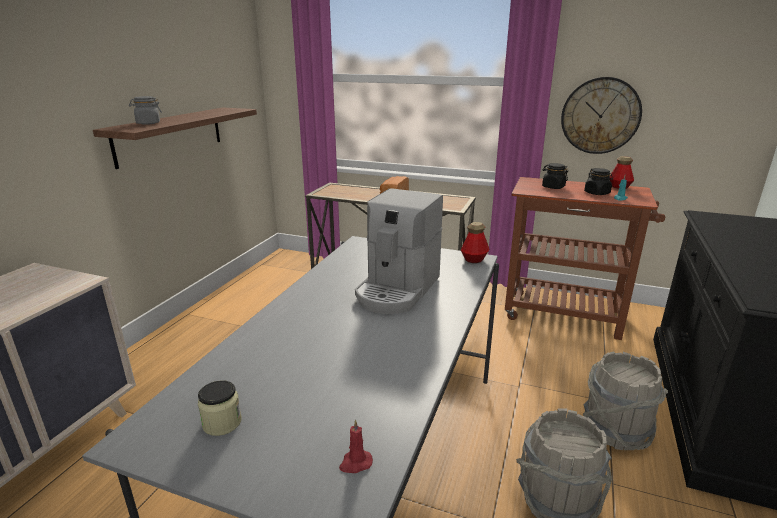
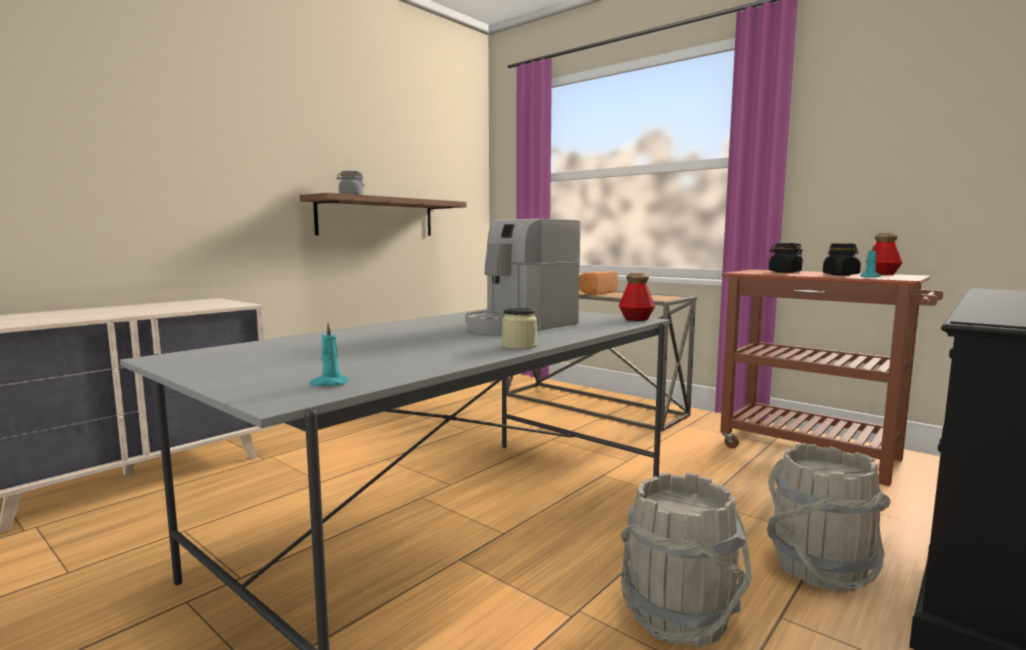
camera: 20 degrees right, 15 degrees down
(222, 423) = (246, 359): jar -> jar (519, 346)
(355, 463) = (329, 383): red candle -> turquoise candle
(600, 116) = (857, 191): wall clock -> none

